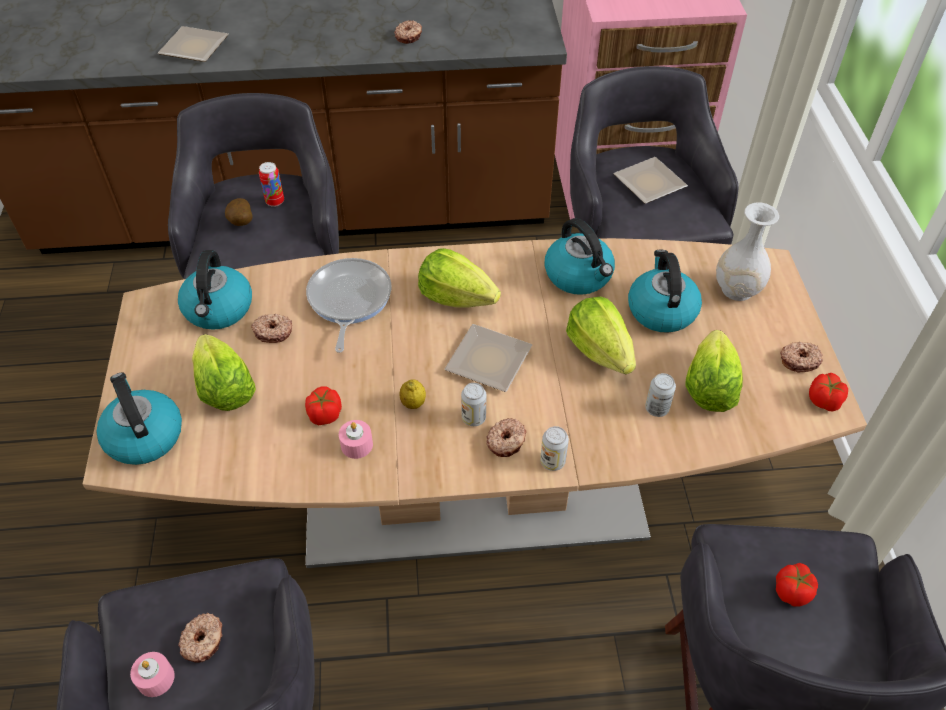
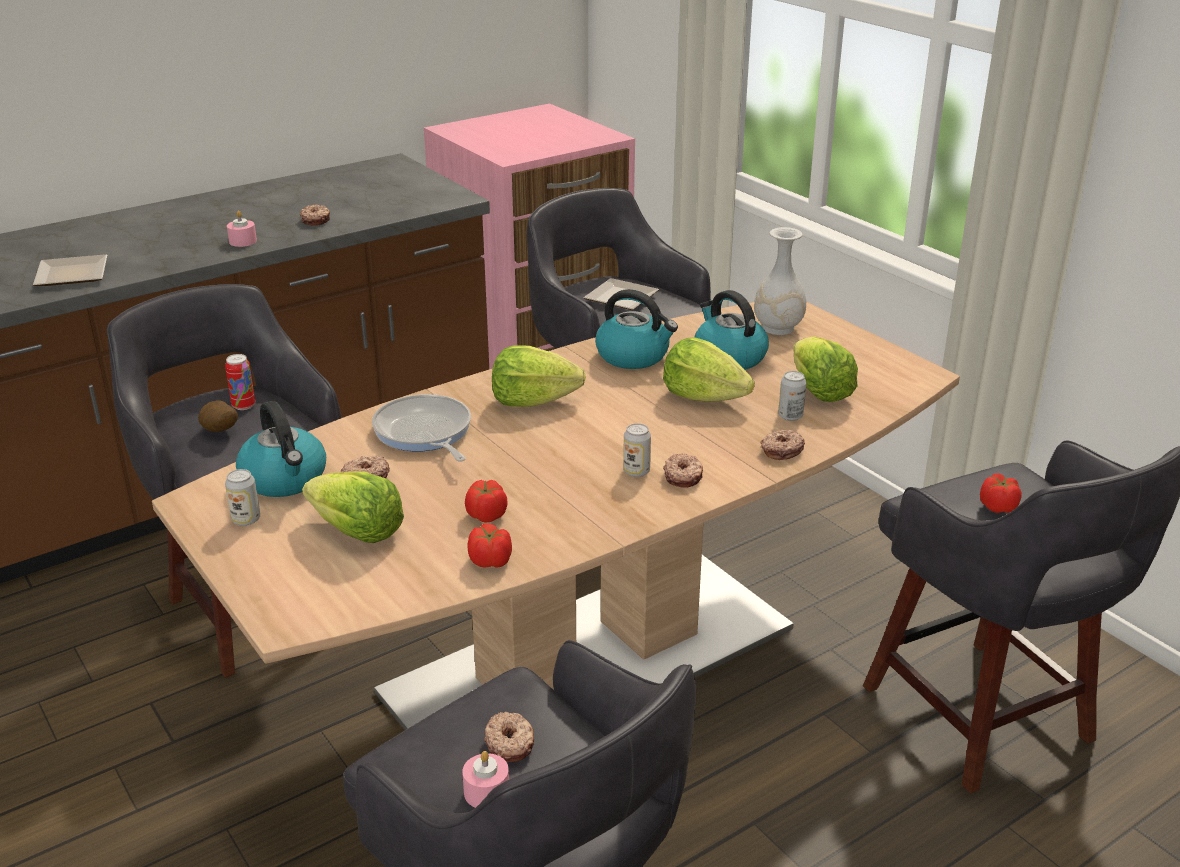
camera: 30 degrees left, 20 degrees down
(143, 436) = (299, 594): kettle -> none
(357, 445) = (542, 525): pink candle -> pink candle (243, 241)
(413, 403) = (568, 480): lemon -> none
(491, 360) = (612, 430): plate -> none
(552, 461) = (738, 475): can -> can (246, 519)
(799, 360) = (871, 355): donut -> donut (781, 450)
(824, 401) = (915, 372): tomato -> tomato (490, 561)

